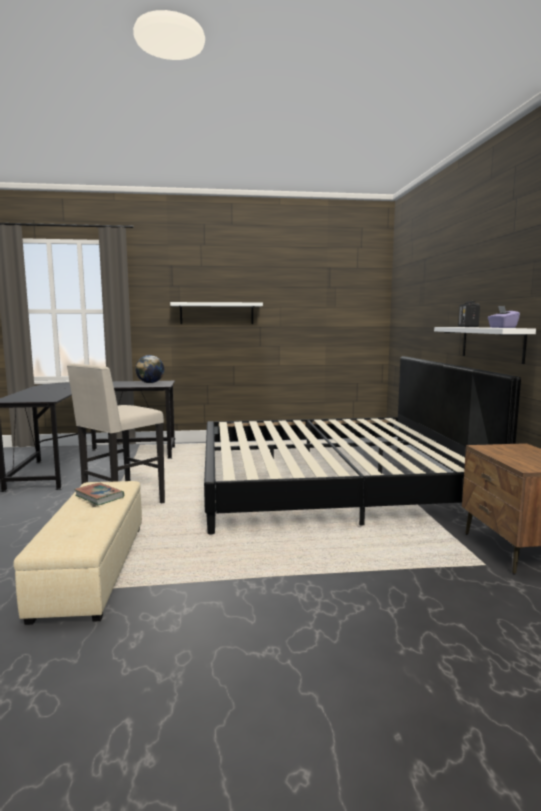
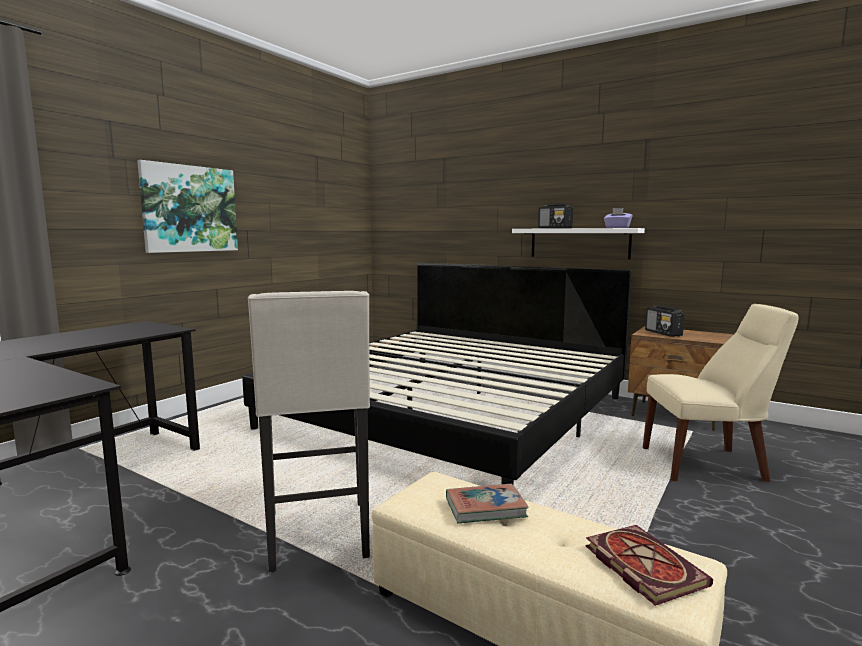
camera: 50 degrees left, 0 degrees up
(68, 534) = (640, 565): none -> book
(150, 383) = (128, 329): globe -> none
(216, 313) = (190, 209): white shelf -> picture
(410, 583) = (708, 464): none -> beige chair
(505, 451) = (663, 333): none -> radio

